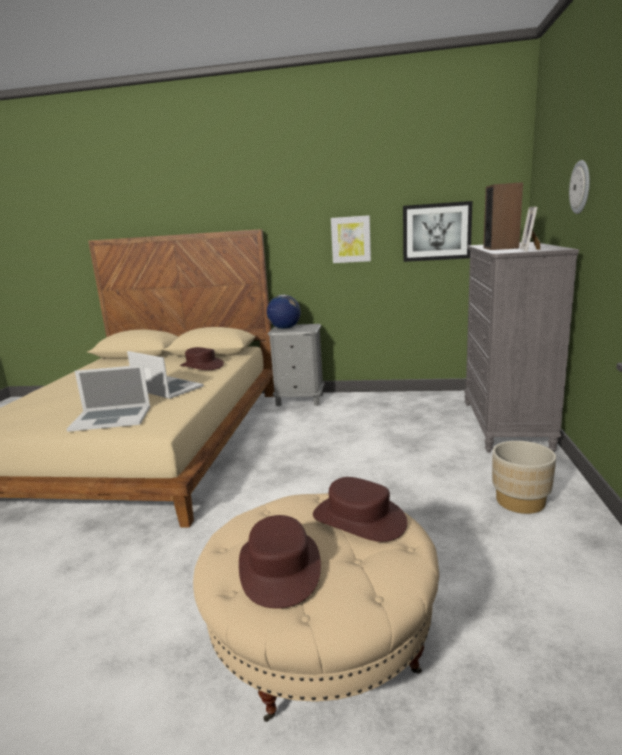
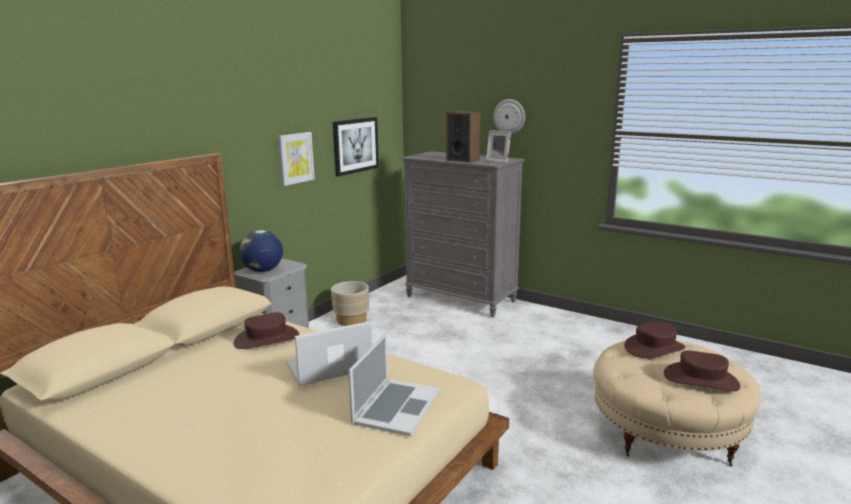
camera: 65 degrees left, 0 degrees up
(520, 501) = (563, 331): beige planter -> beige planter (351, 320)

